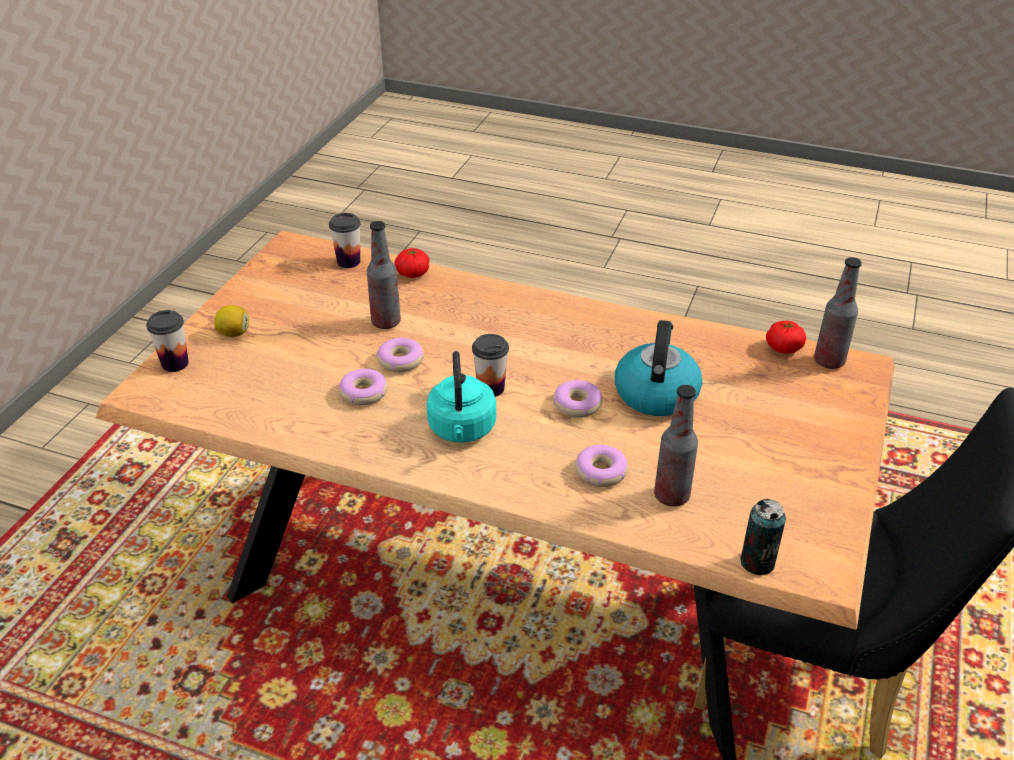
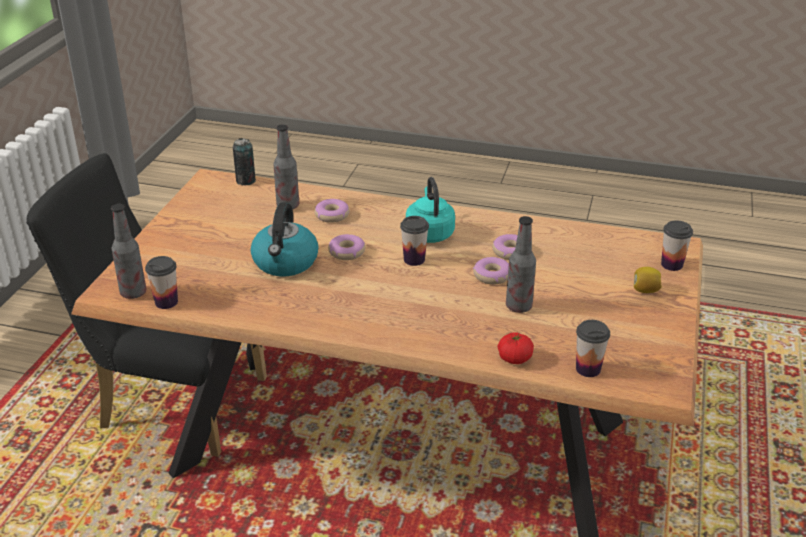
camera: 175 degrees right, 5 degrees down
(783, 348) = (166, 302): tomato -> cup

